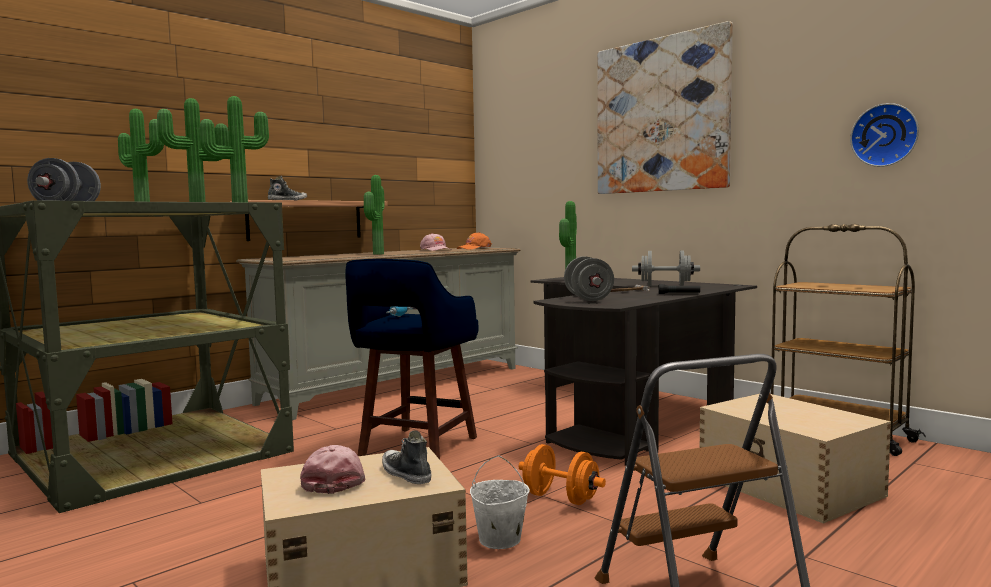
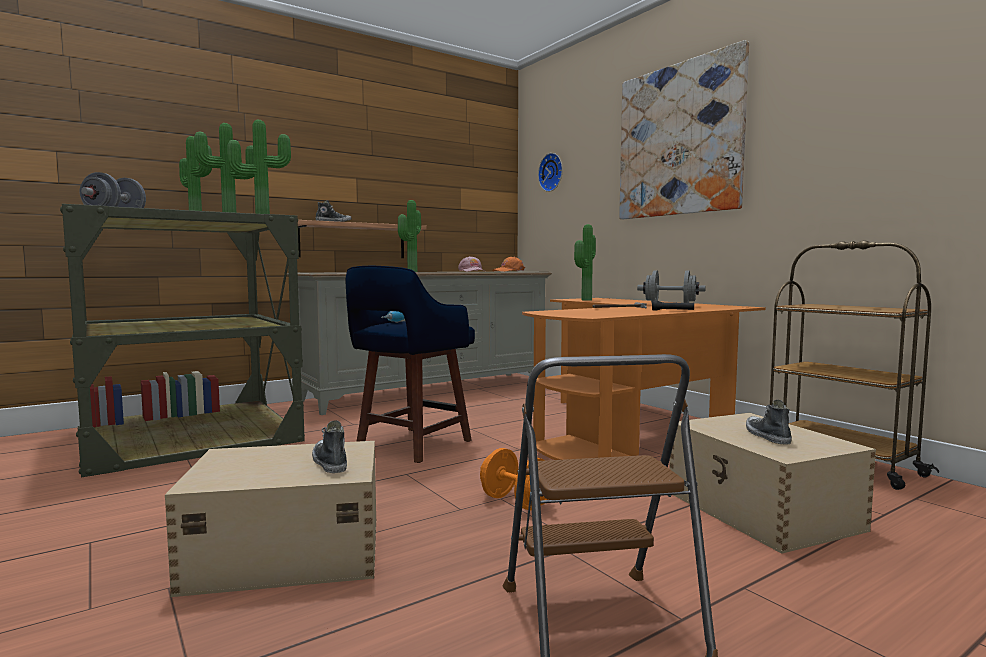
camera: 10 degrees right, 0 degrees up
(334, 480) = (261, 463): pink cap -> none
(499, 540) = (432, 537): white bucket -> none
(588, 298) = (576, 311): grey dumbbell -> none
(632, 413) = (632, 429): black desk -> orange desk
(794, 415) = (766, 436): none -> shoe
(885, 135) = (904, 147): wall clock -> wall clock (552, 172)

